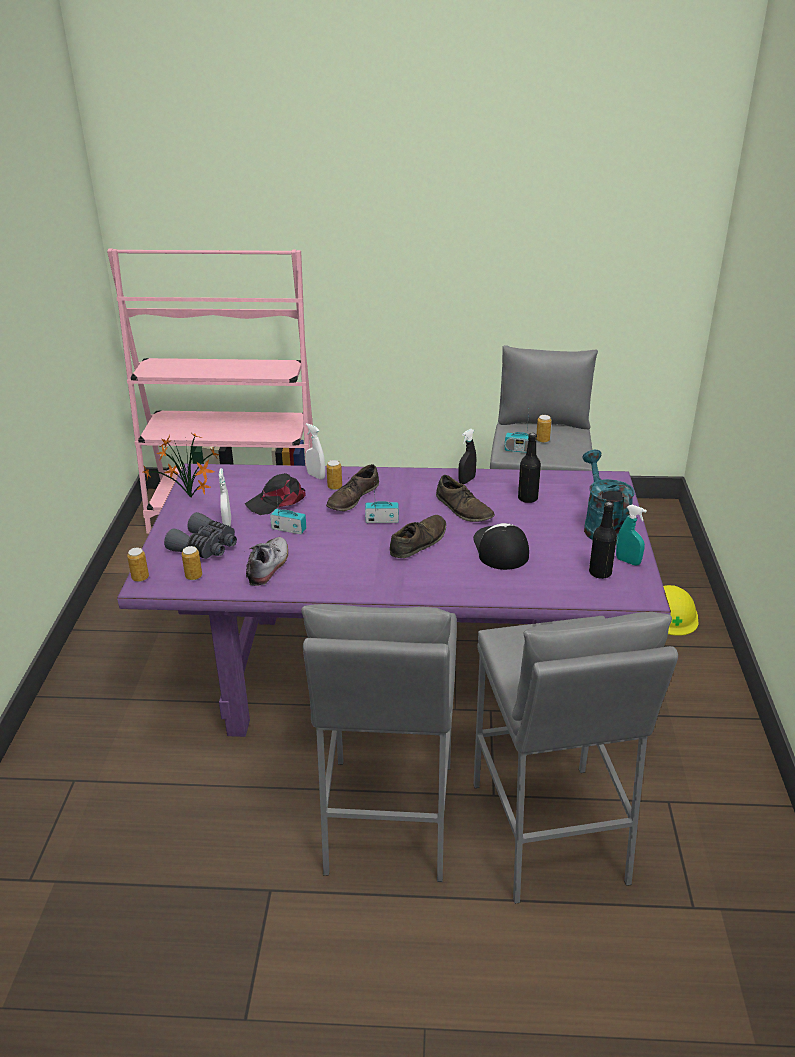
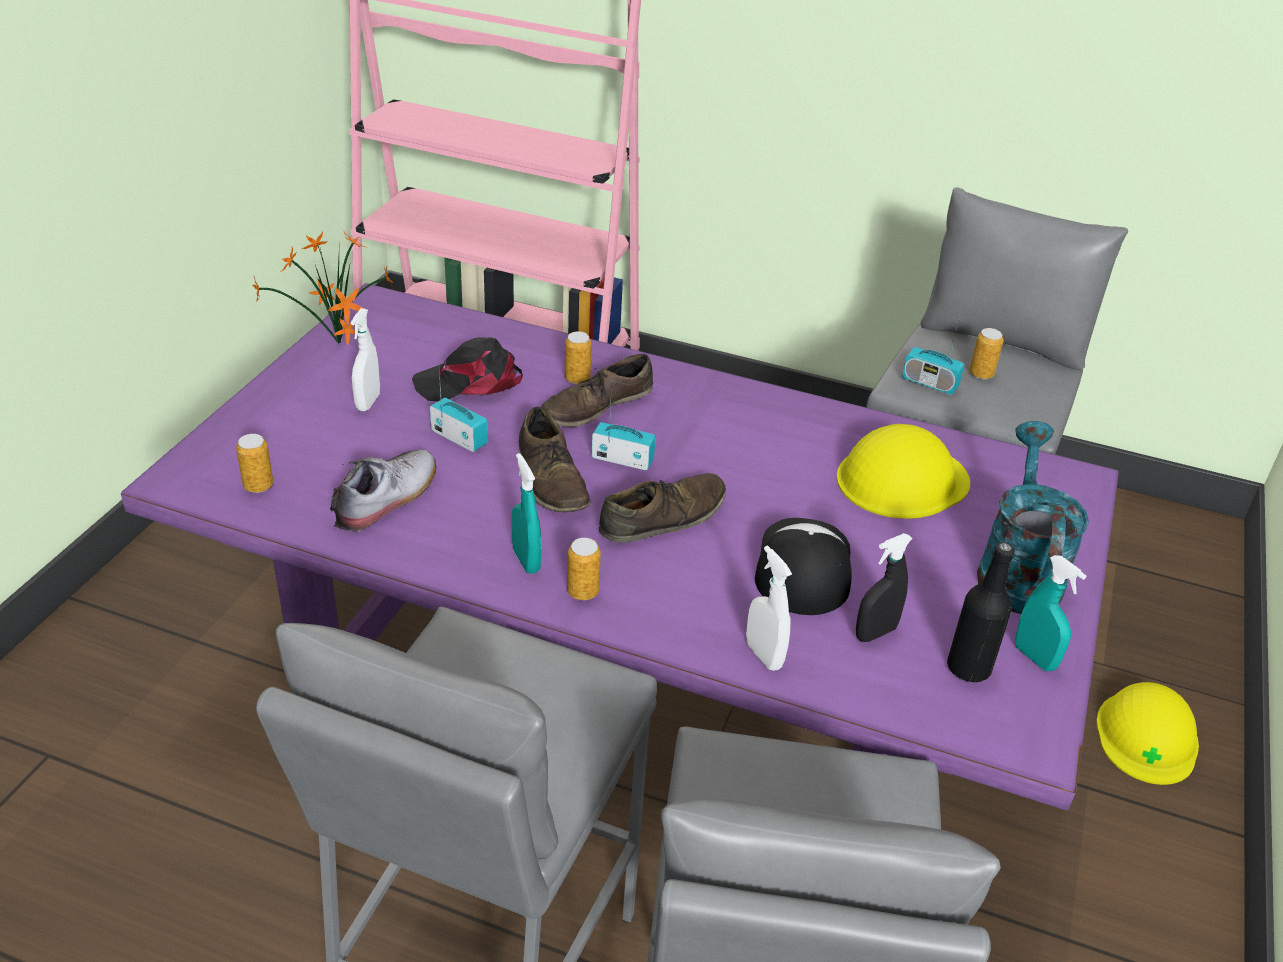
camera: 15 degrees right, 5 degrees up
(140, 578) = (176, 467): can -> can (583, 592)
(205, 547) = (309, 437): grey binoculars -> none
(316, 476) = (558, 351): white spray bottle -> white spray bottle (763, 655)
(360, 577) = (526, 560): none -> turquoise spray bottle
(464, 509) = (776, 472): brown shoe -> brown shoe (552, 478)
(466, 480) = (808, 419): black spray bottle -> black spray bottle (875, 633)
(527, 498) = (901, 480): black bottle -> yellow hard hat

